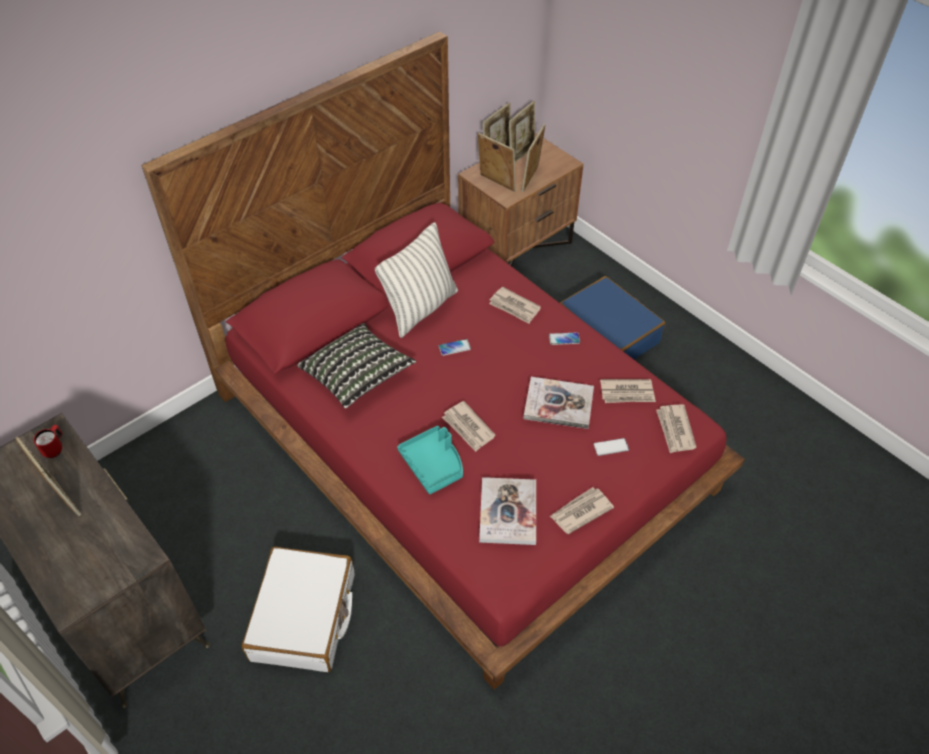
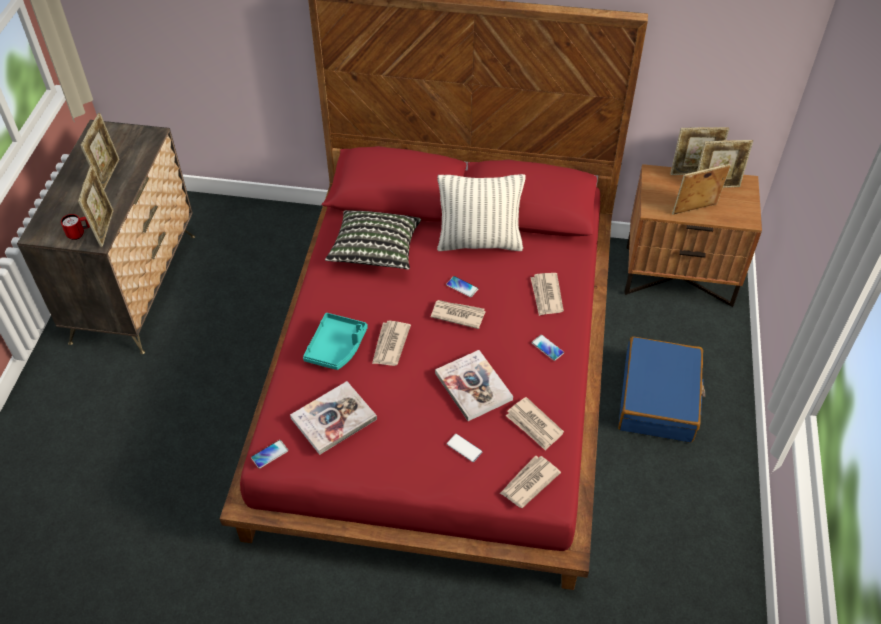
camera: 50 degrees right, 0 degrees up
(55, 448) = (140, 145): red mug -> red mug (79, 234)
(304, 617) = (205, 388): white suitcase -> none
(496, 184) = (660, 193): picture frame -> picture frame (104, 228)
(500, 581) = (269, 454): none -> phone
(580, 511) = (379, 466): newspaper -> newspaper (457, 314)

